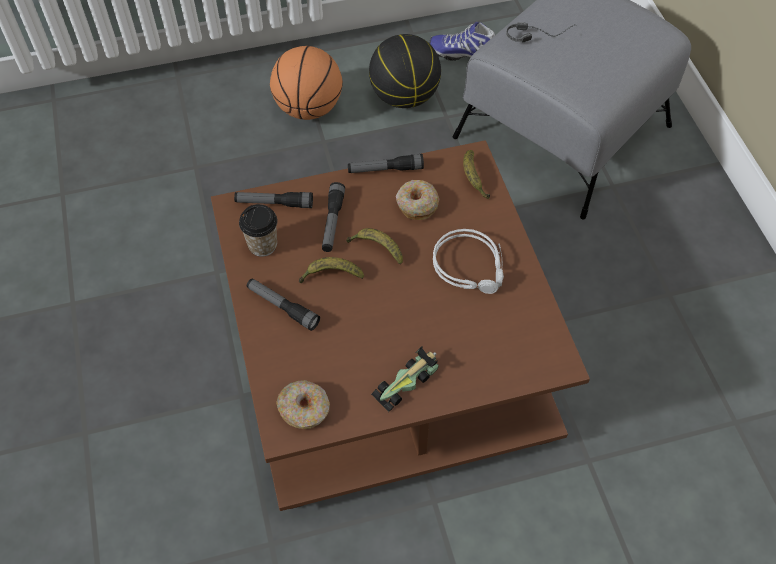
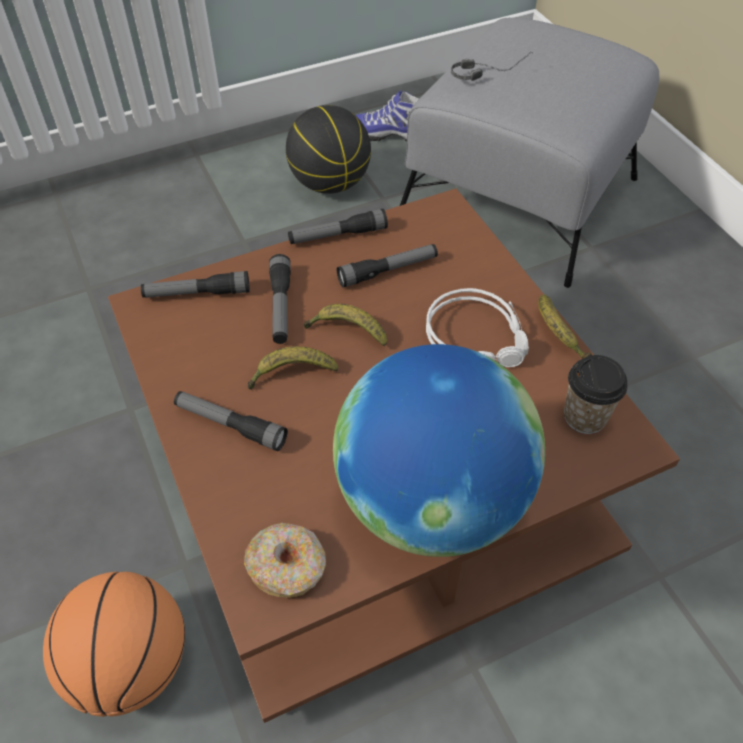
camera: 10 degrees left, 5 degrees down
(262, 245) = (189, 347): cup -> cup (584, 417)
(308, 108) = (219, 208): basketball -> basketball (131, 665)
(407, 381) = (430, 501): toy car -> globe
(416, 204) = (388, 271): donut -> flashlight
(473, 178) = (452, 232): banana -> banana (557, 333)

